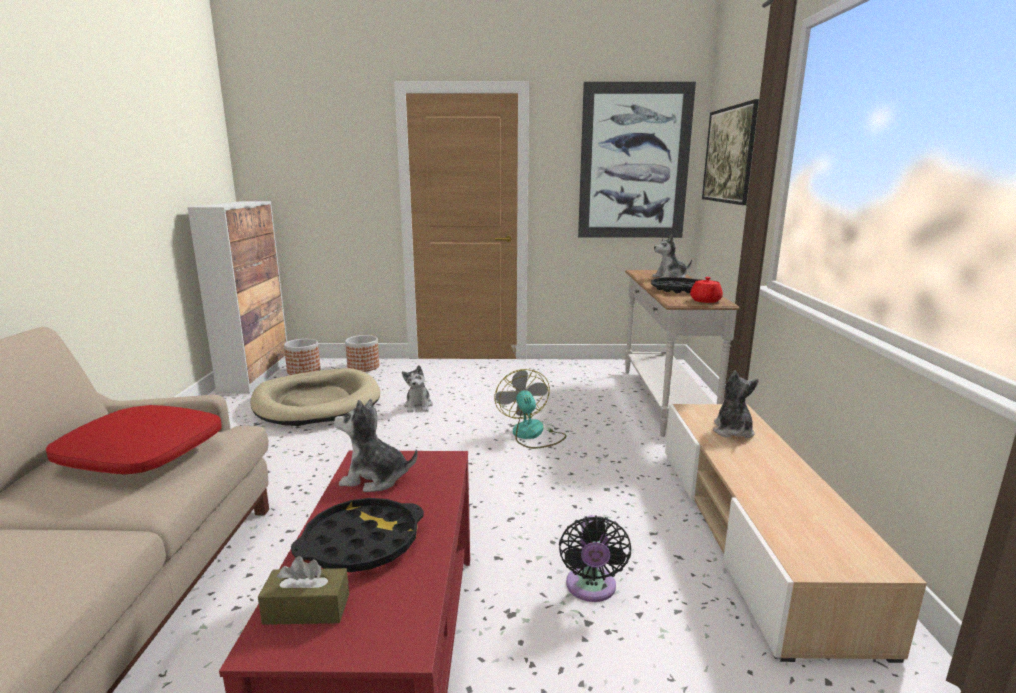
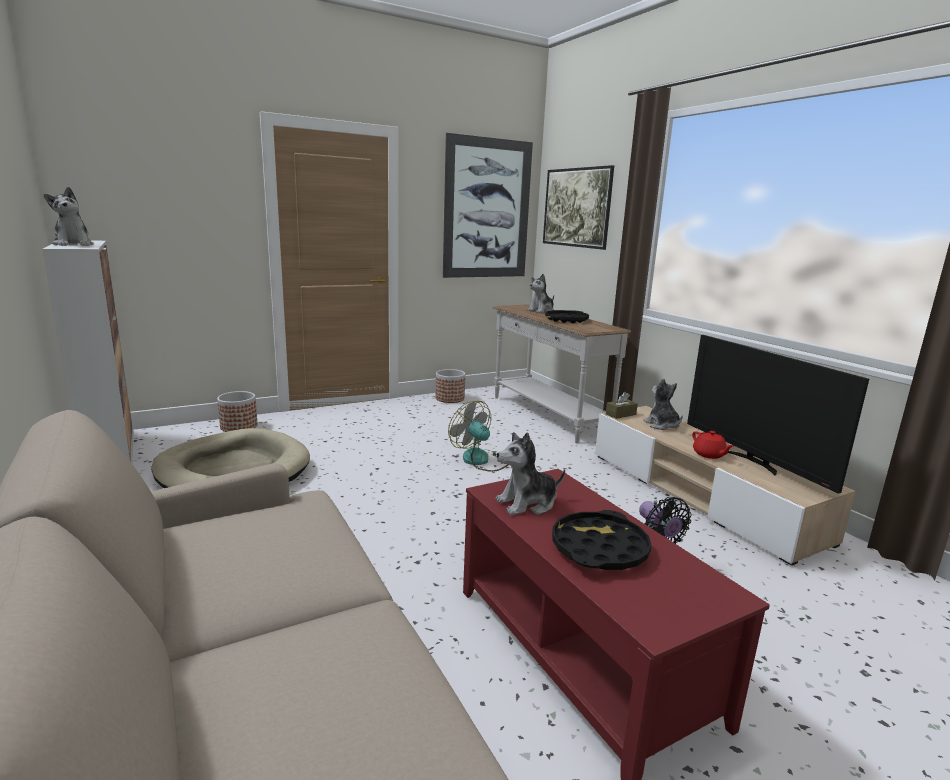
camera: 30 degrees left, 0 degrees up
(143, 454) = (271, 536): red pillow -> none
(303, 371) = (169, 441): planter -> planter (449, 398)
(307, 609) = (641, 599): brown tissue box -> brown tissue box (620, 414)
(418, 406) = (349, 454): plush toy -> plush toy (73, 244)
(705, 301) = (603, 327): red teapot -> red teapot (709, 455)
(802, 503) = (754, 462): none -> television

